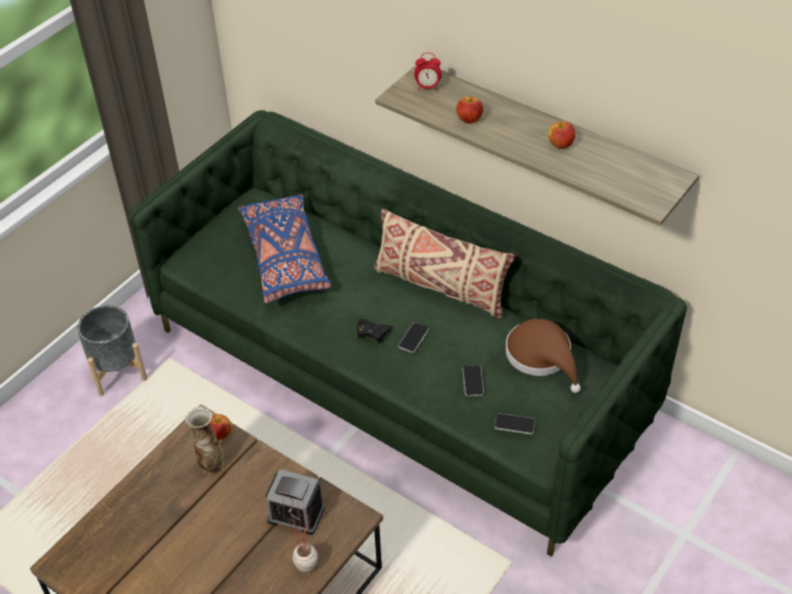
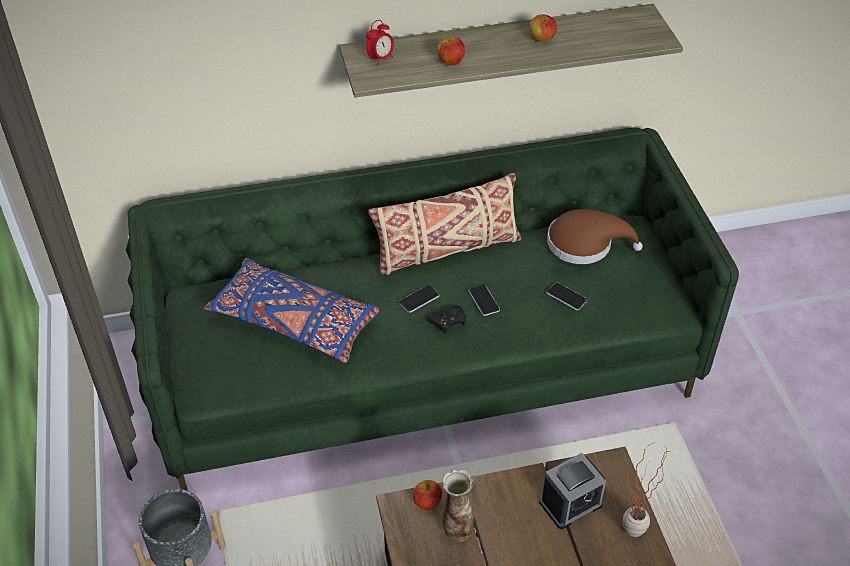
camera: 50 degrees left, 0 degrees up
(514, 424) = (631, 303): phone -> phone (419, 299)

